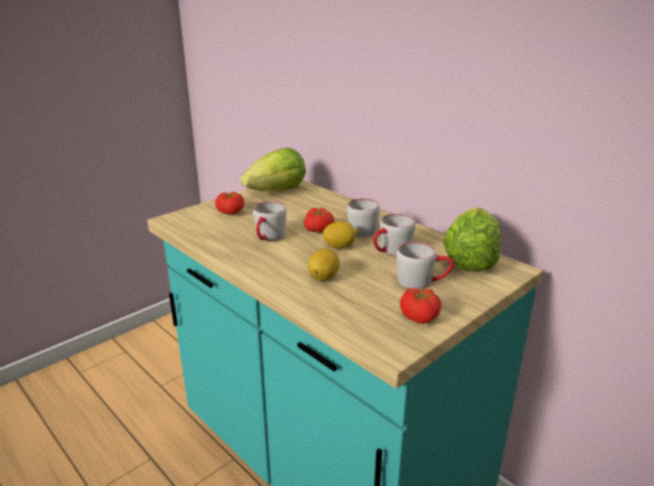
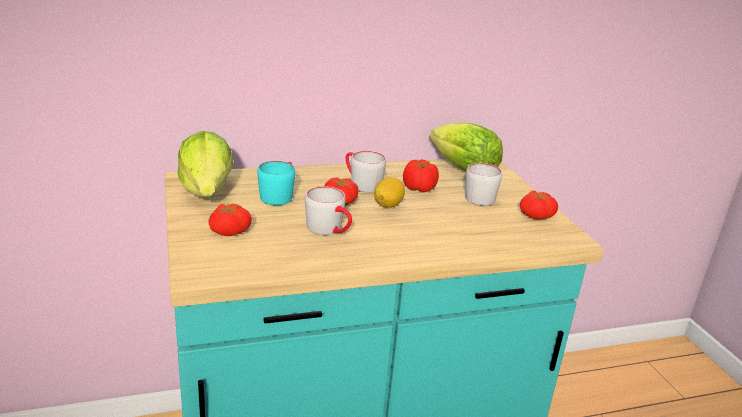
camera: 65 degrees left, 0 degrees up
(302, 210) = (279, 195): none -> turquoise mug
(323, 277) = (443, 229): lemon -> none
(391, 251) = (419, 189): grey mug -> tomato

